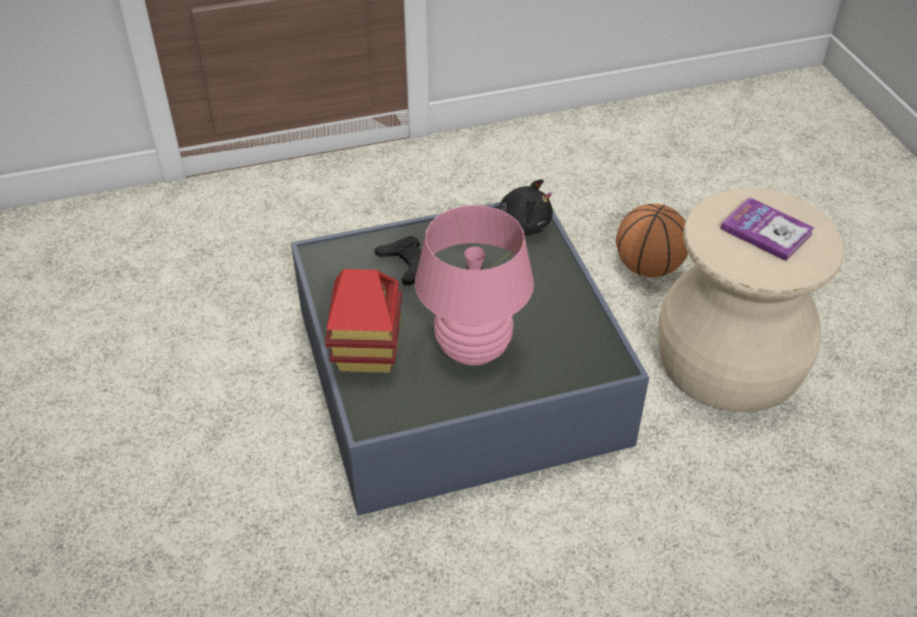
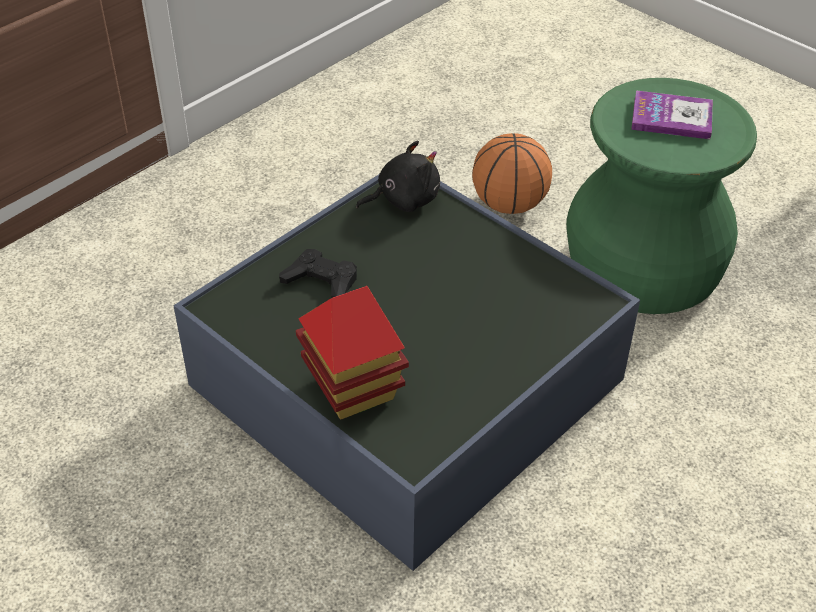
camera: 30 degrees left, 0 degrees up
(472, 349) = (455, 340): pink table lamp -> none
(729, 362) = (644, 266): beige stool -> green stool

